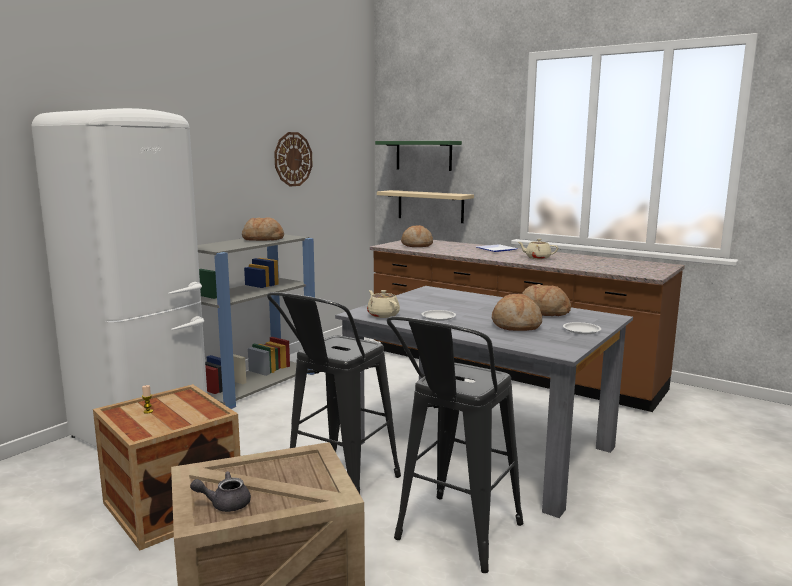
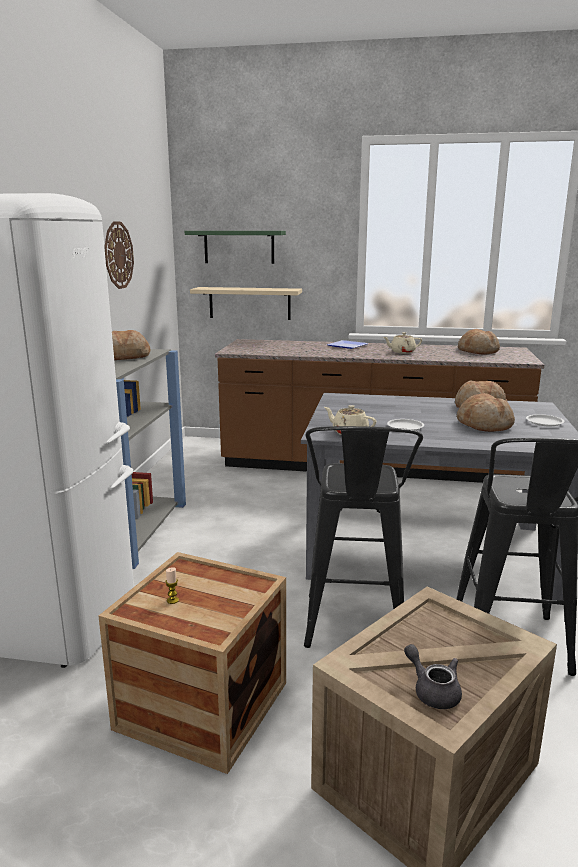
camera: 25 degrees left, 5 degrees up
(225, 504) = (433, 691): grey teapot -> grey teapot turned 90 degrees clockwise
(416, 245) = (260, 347): bread -> bread (478, 351)

